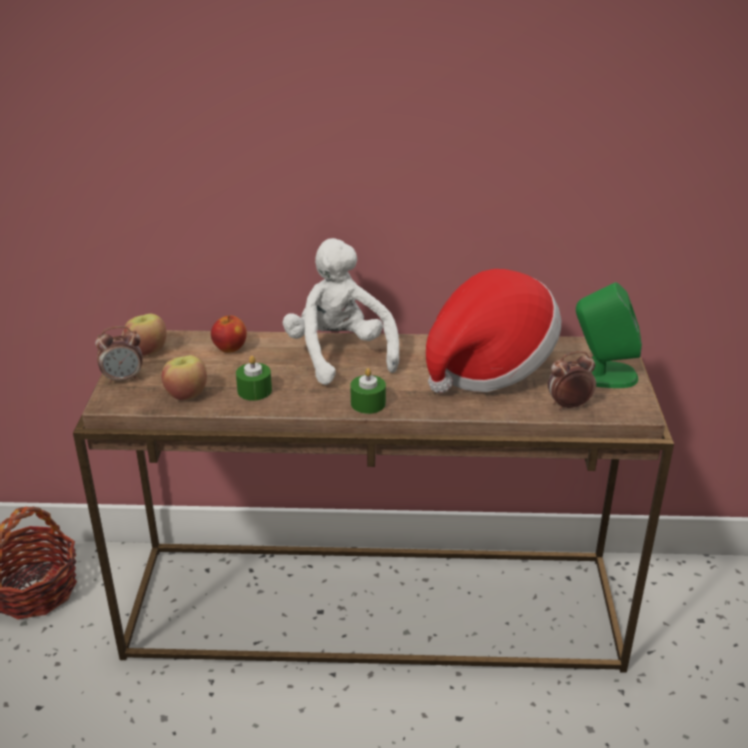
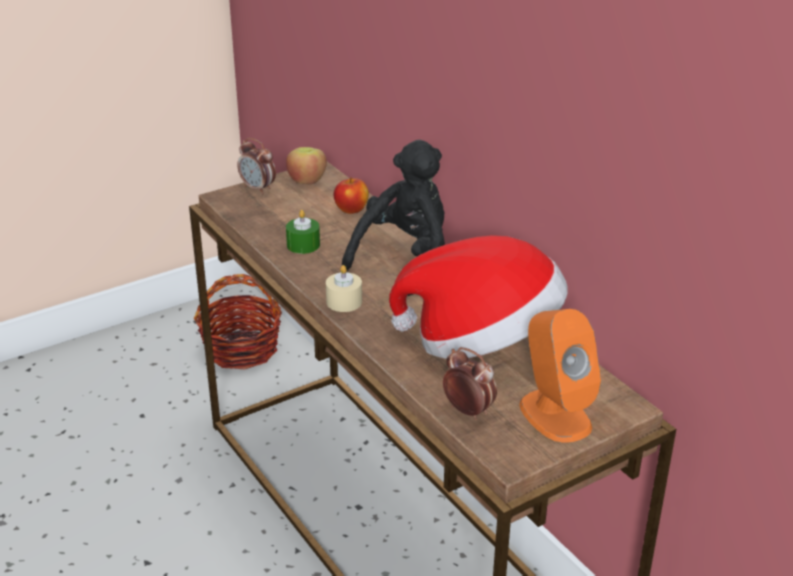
camera: 55 degrees right, 0 degrees up
(186, 394) = (266, 220): apple -> none
(339, 354) = (404, 260): white plush toy -> black plush toy
(368, 403) = (344, 302): green candle -> beige candle
(602, 374) = (554, 414): green speaker -> orange speaker

